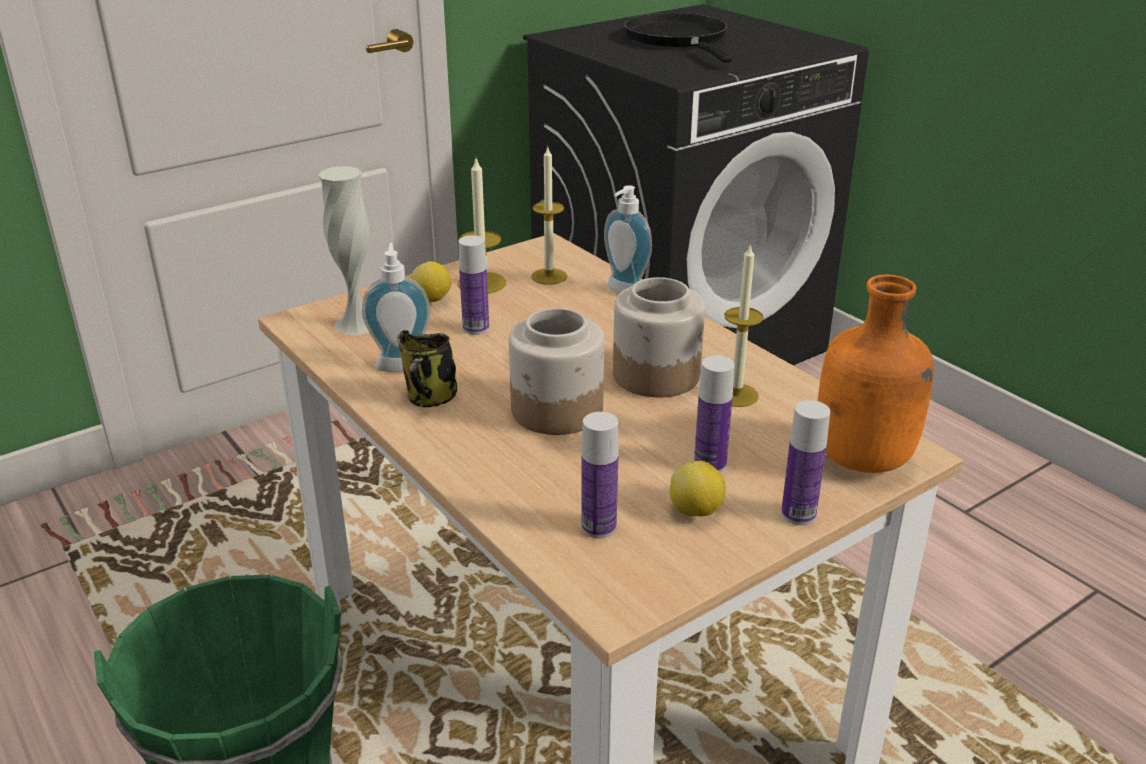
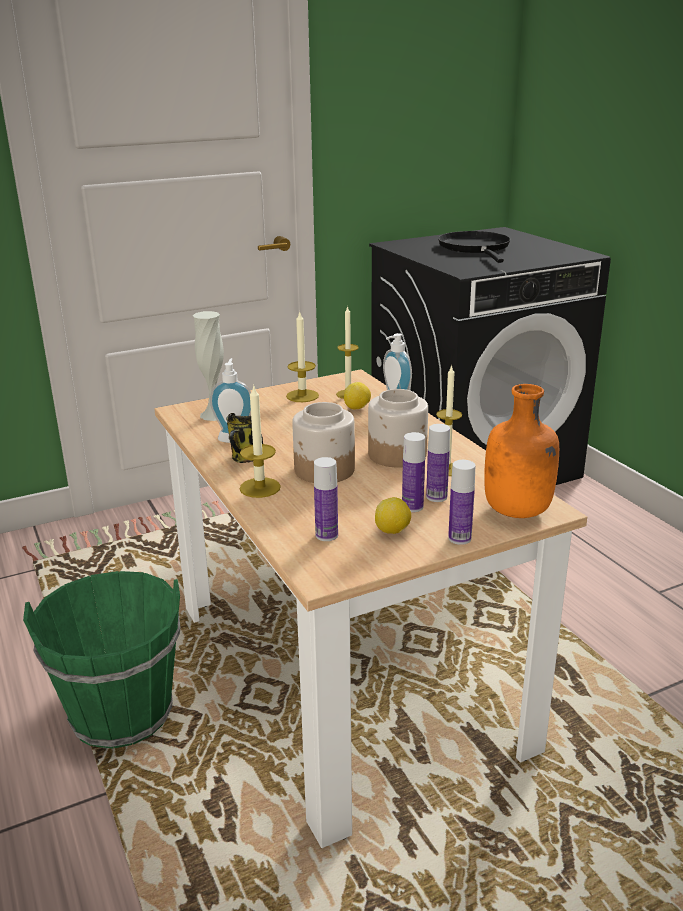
camera: 10 degrees right, 5 degrees down
(432, 300) = (267, 404): lemon -> lemon (357, 408)
(468, 449) = (260, 487): none -> candle
(476, 328) = (289, 421): bottle -> bottle (436, 497)

